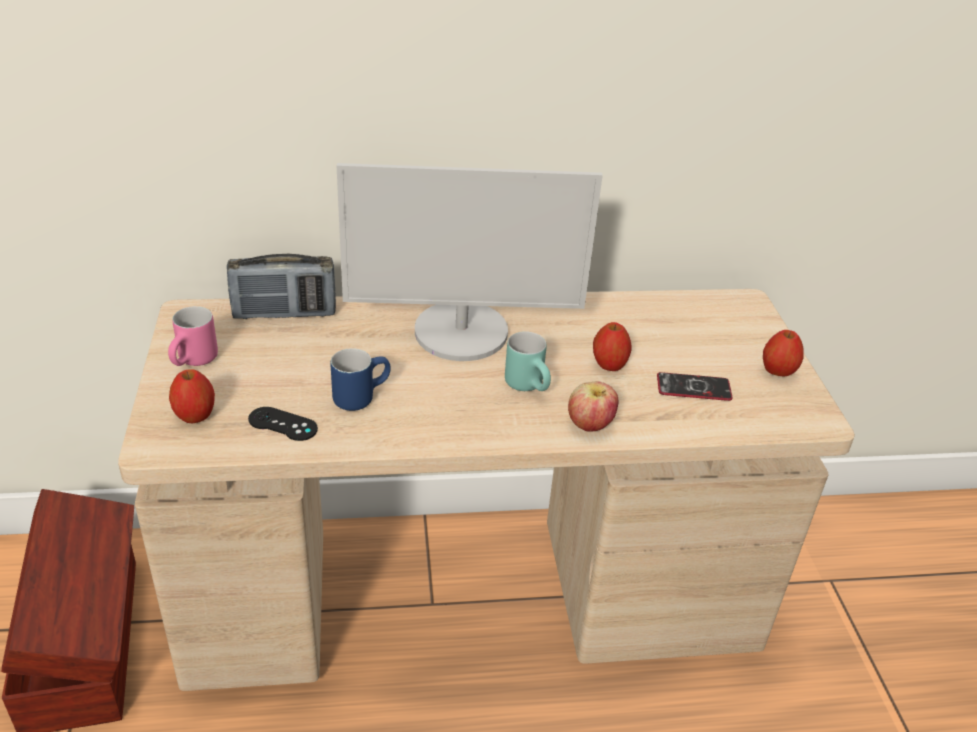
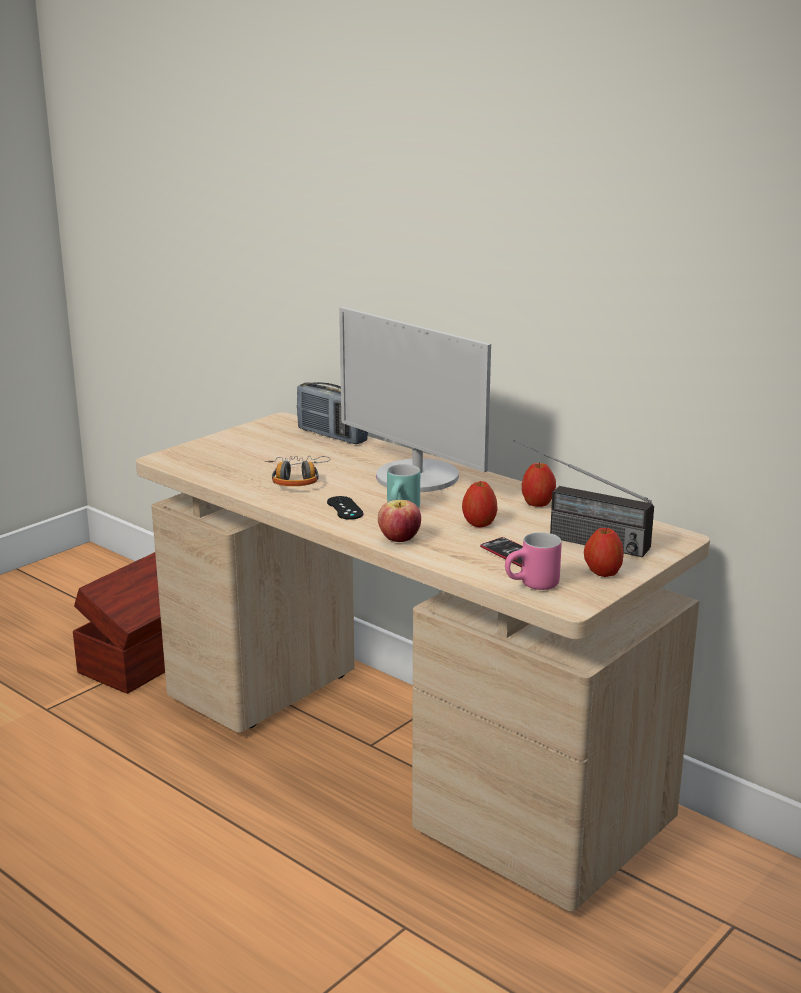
camera: 50 degrees right, 15 degrees down
(195, 415) = (202, 455): apple -> apple (538, 503)
(196, 362) = (244, 438): pink mug -> pink mug (533, 586)
(283, 424) = (234, 474): black game controller -> black game controller (345, 508)
(360, 396) = (296, 479): blue mug -> headphones
(696, 343) = (573, 539): none -> radio

